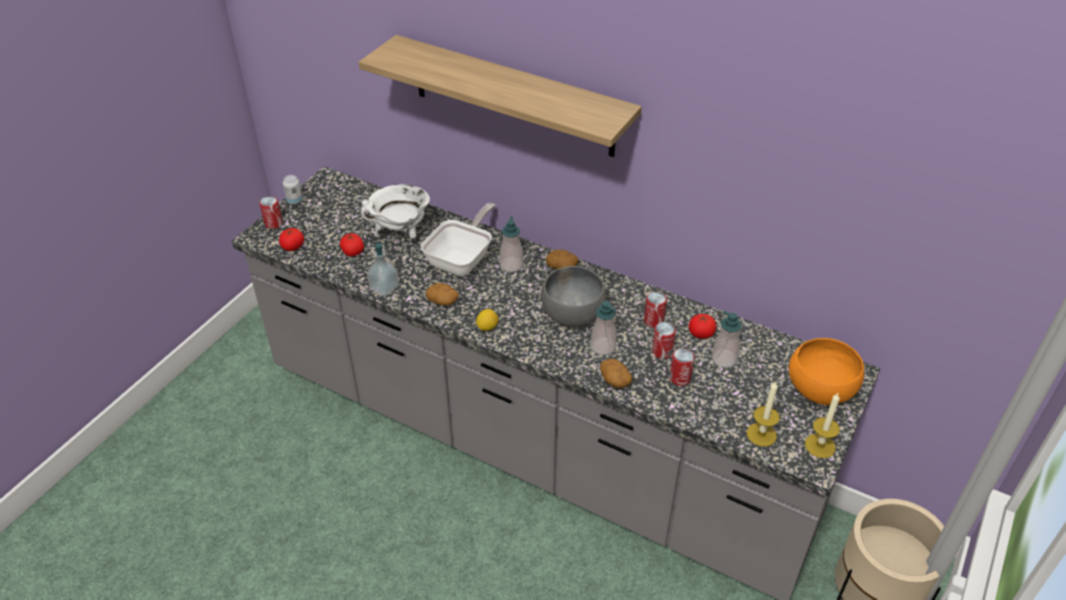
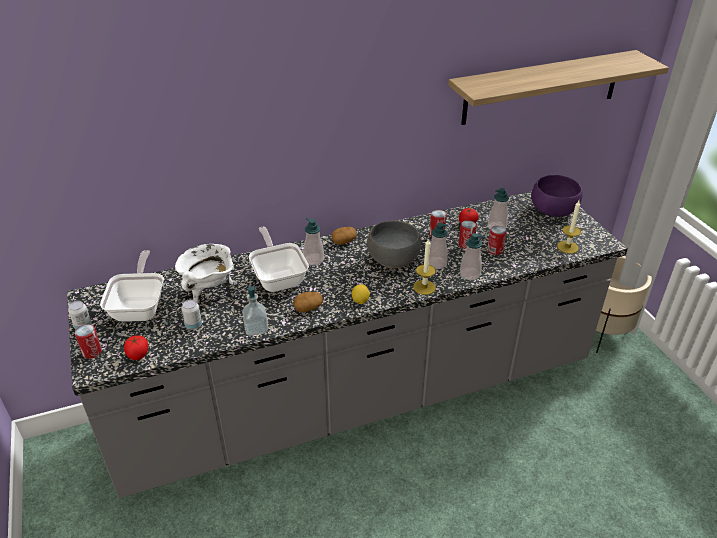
camera: 50 degrees left, 5 degrees down
(344, 212) = (140, 307): none -> frying pan
(353, 252) = (193, 325): tomato -> can
(512, 96) = (270, 120): shelf -> shelf (542, 87)
(614, 380) = (470, 274): potato -> soap dispenser
(820, 389) = (552, 210): orange bowl -> purple bowl
(820, 446) = (594, 233): candle -> candle (424, 287)

